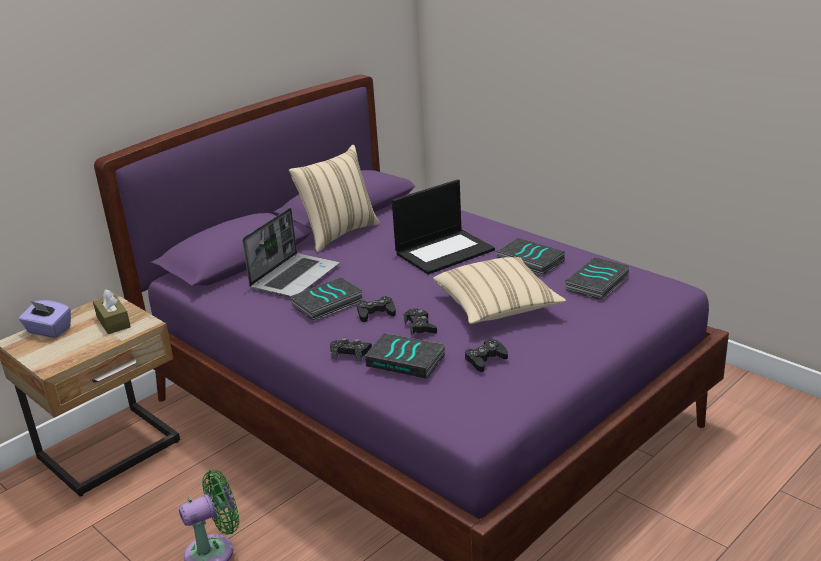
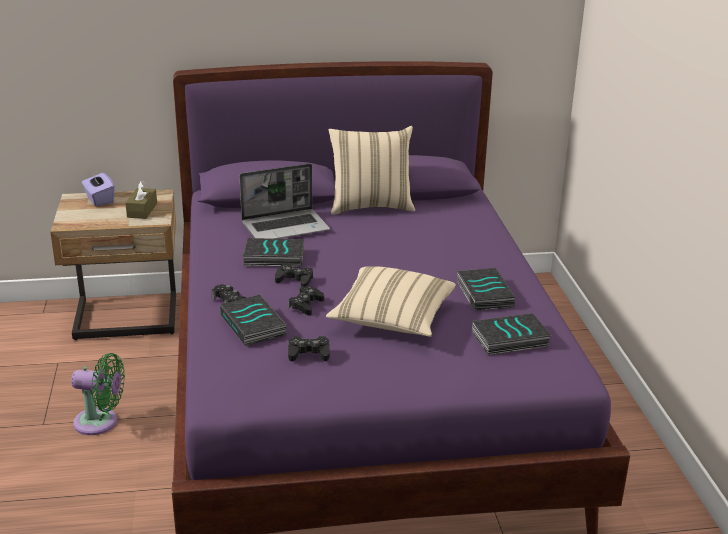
camera: 35 degrees right, 0 degrees up
(445, 251) = (427, 255): laptop -> none

